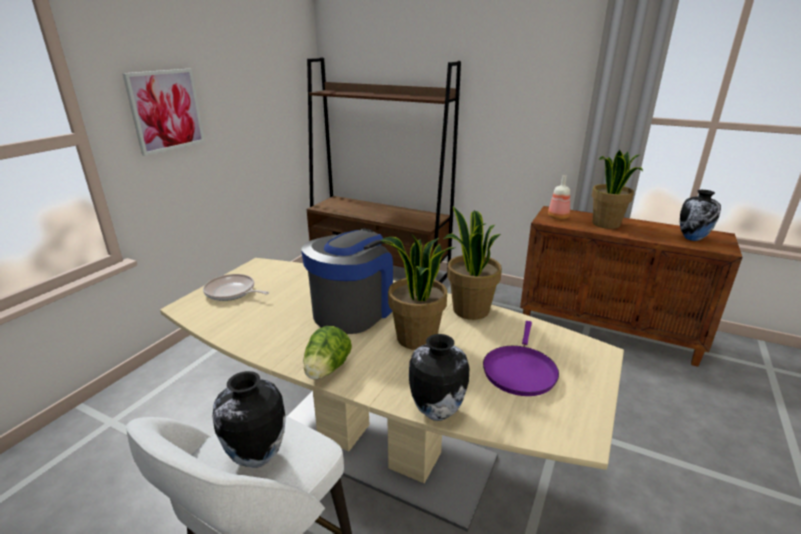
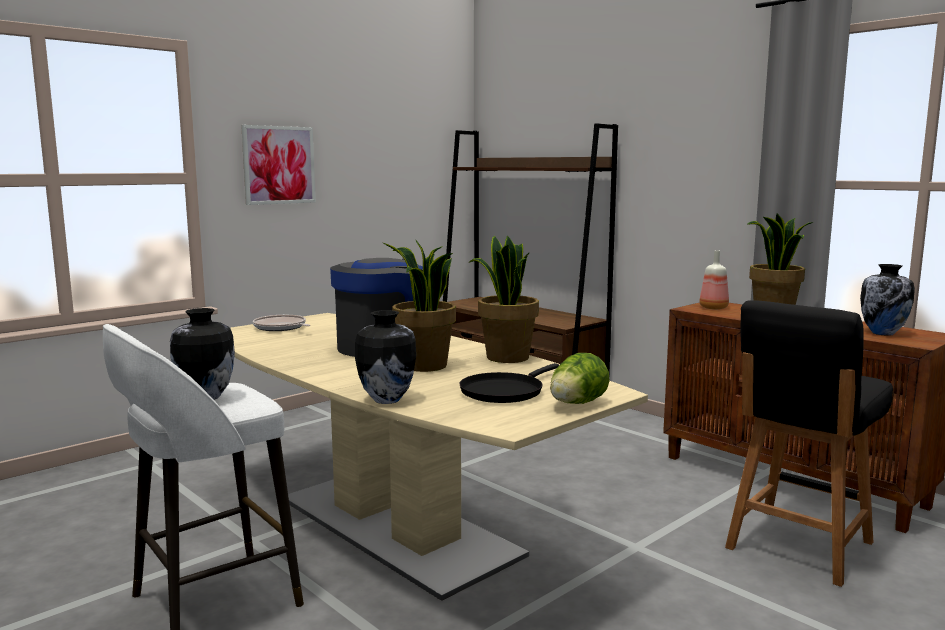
camera: 20 degrees right, 15 degrees down
(327, 370) = (315, 371): lettuce -> lettuce (576, 404)
(519, 370) = (504, 391): purple frying pan -> black frying pan
(652, 396) = (797, 546): none -> black chair

